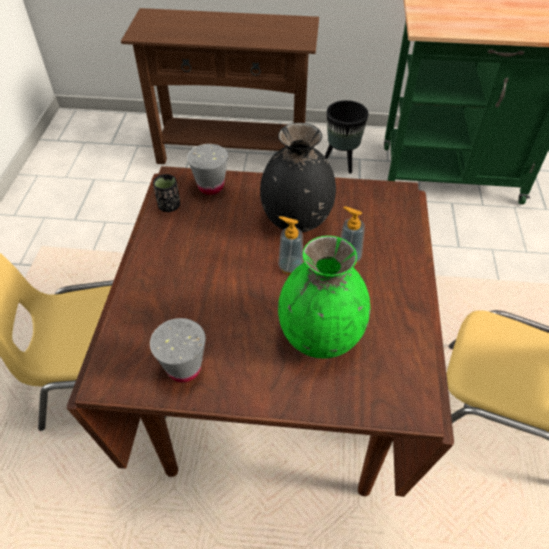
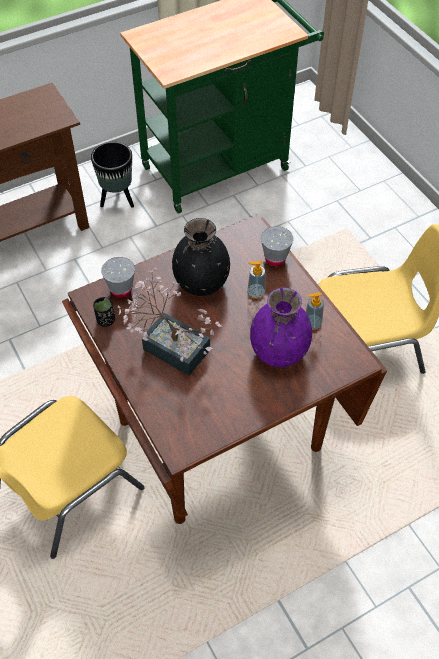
camera: 35 degrees left, 5 degrees up
(184, 368) = (218, 417): grey cup -> grey cup (275, 259)
(207, 262) = (170, 345): none -> potted plant
(290, 267) = (225, 319): soap dispenser -> soap dispenser (312, 324)
(321, 336) = (279, 352): green vase -> purple vase

